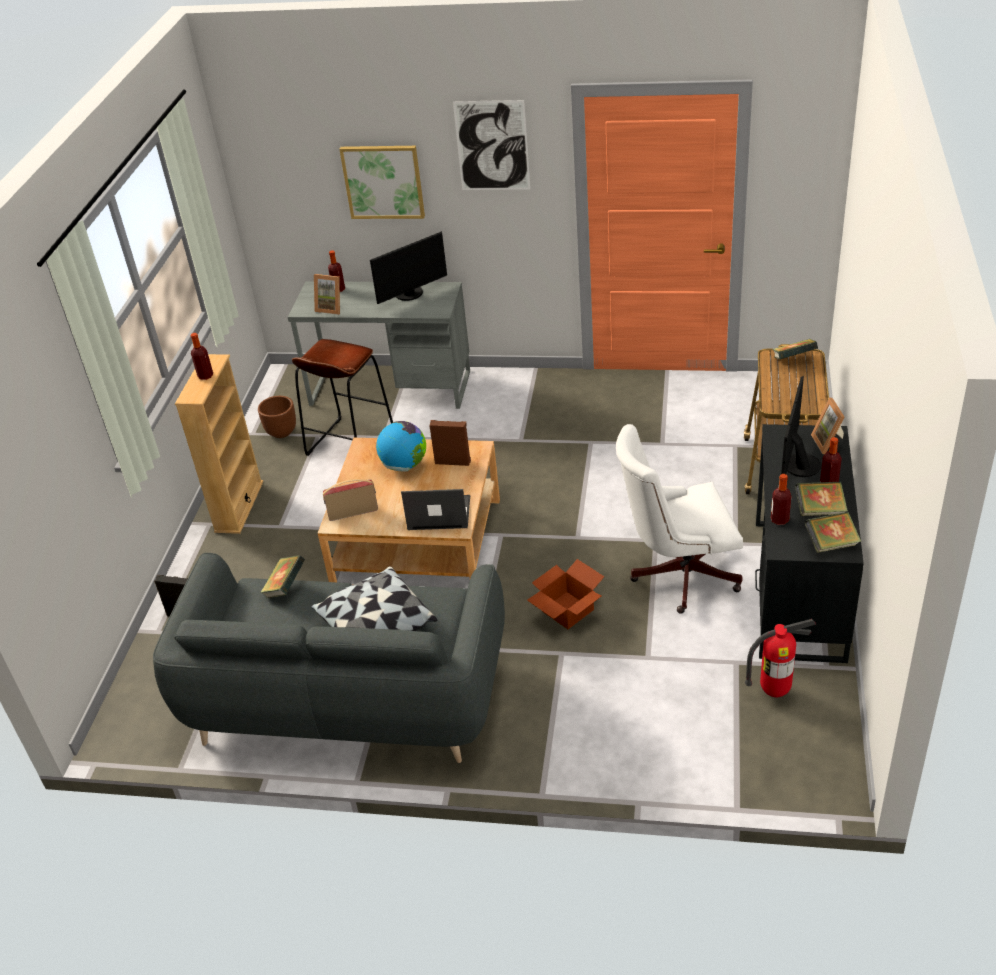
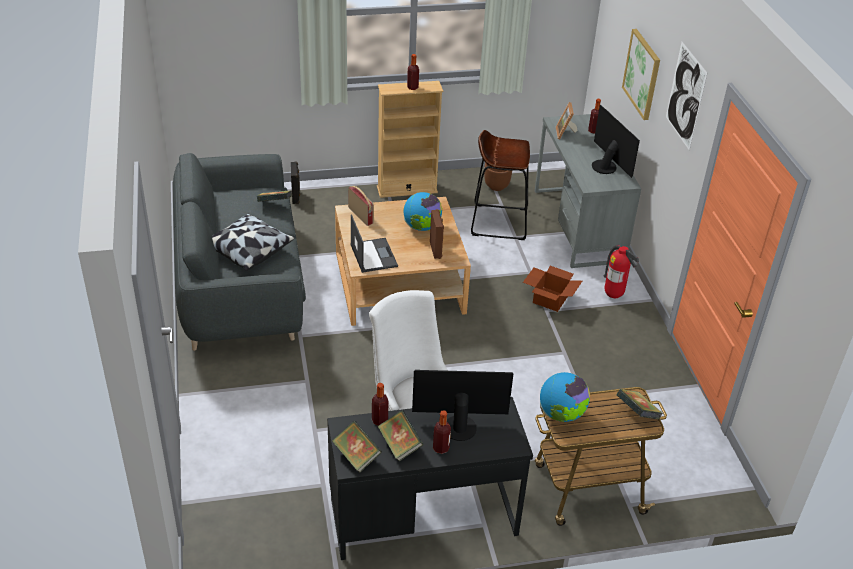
camera: 65 degrees right, 0 degrees up
(410, 294) = (606, 166): monitor -> monitor turned 150 degrees counterclockwise
(566, 610) = (352, 375): cardboard box -> cardboard box (549, 299)
(775, 691) = (297, 513): fire extinguisher -> fire extinguisher (614, 295)
(785, 404) = (561, 414): none -> globe
(829, 442) = (501, 444): picture frame -> none

